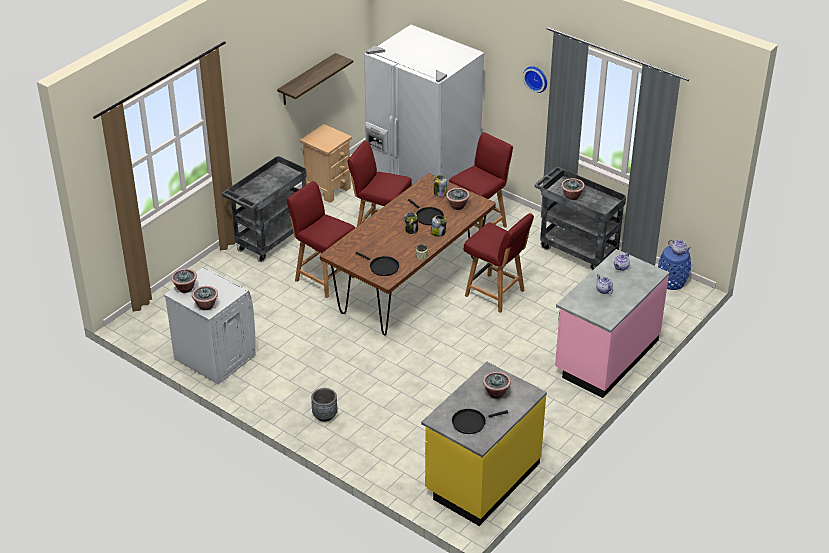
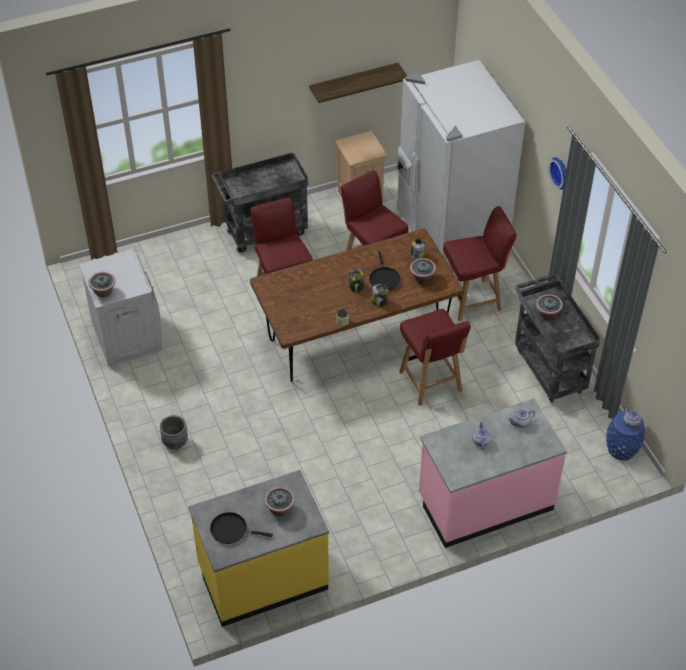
camera: 30 degrees right, 10 degrees up
(185, 288) = (100, 265): potted plant -> none
(382, 267) = (296, 317): black frying pan -> none

